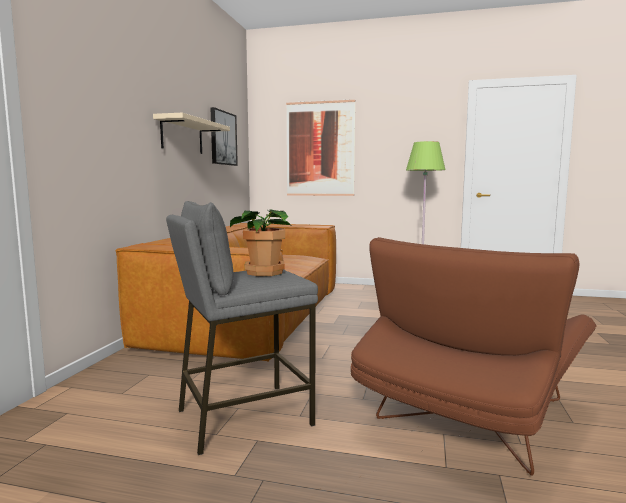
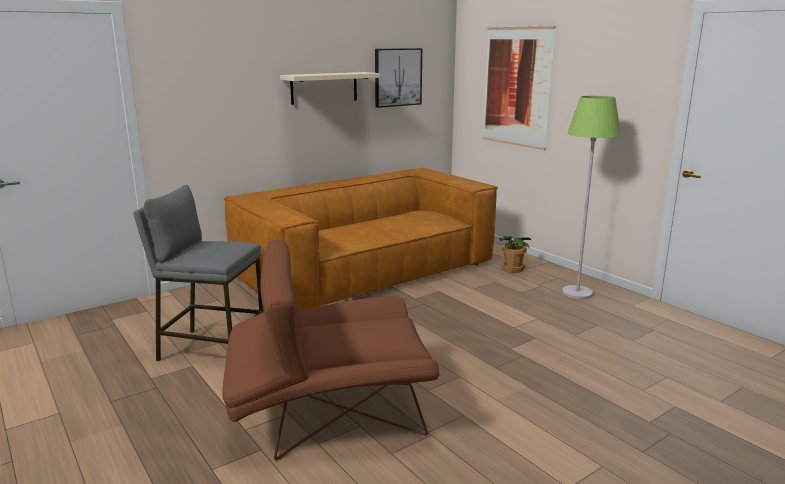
camera: 40 degrees right, 10 degrees up
(264, 272) = (222, 248): potted plant -> potted plant (512, 269)

